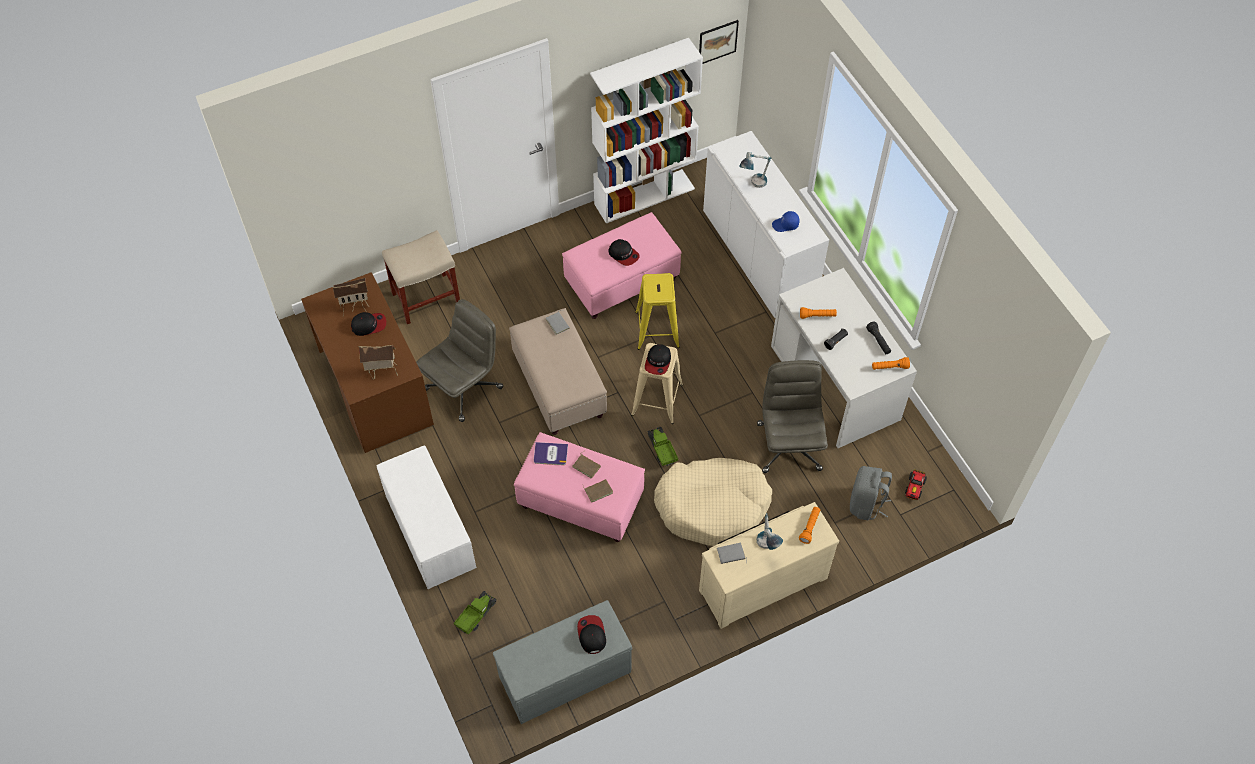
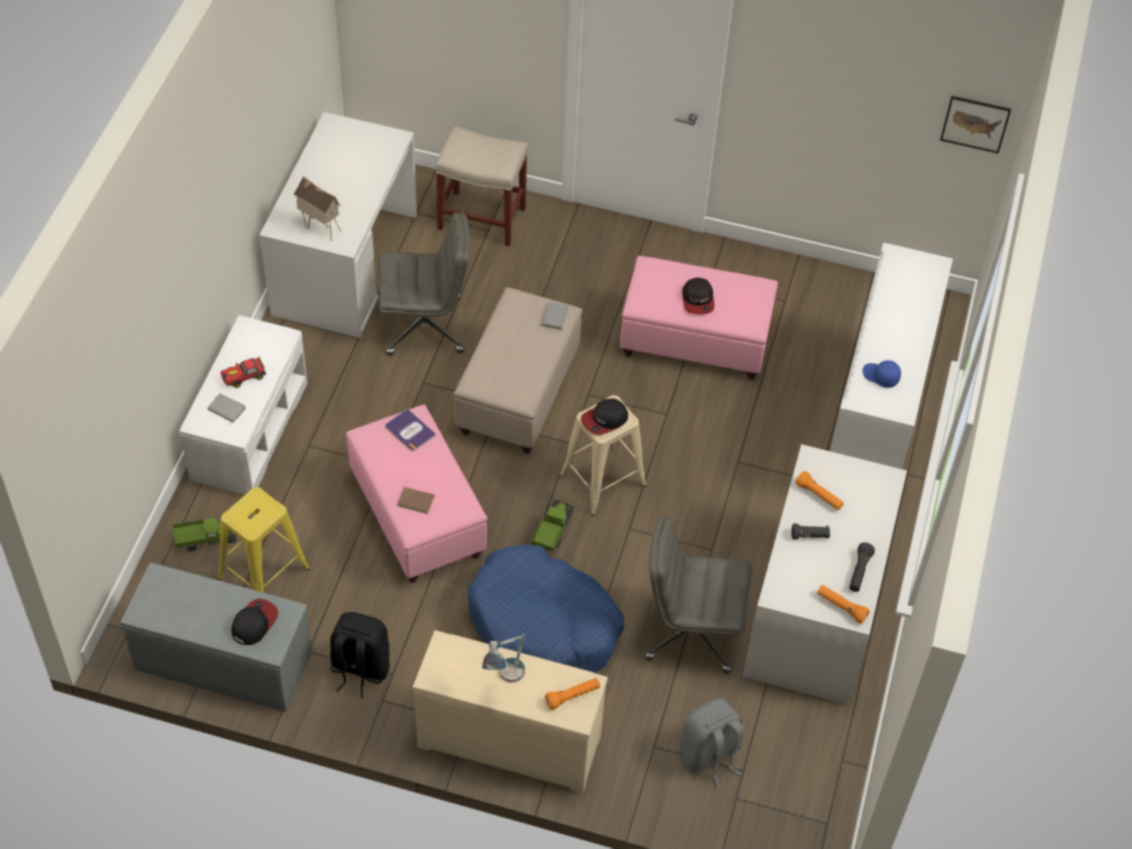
camera: 40 degrees right, 5 degrees down
(355, 307) = (363, 153): toy house -> none
(369, 325) = (357, 177): cap -> none
(375, 387) = (345, 264): brown desk -> white desk
(587, 466) = (431, 469): brown book -> none
(644, 196) = (814, 275): white bookcase -> none
(644, 613) = (360, 669): none -> black backpack
(657, 329) = (679, 413): yellow stool -> yellow stool (263, 573)
(712, 506) = (543, 625): beige dog bed -> blue dog bed
(731, 555) = (461, 655): grey book -> grey book (226, 410)
(753, 184) = (891, 312): table lamp -> none
(788, 445) = (691, 631): grey office chair -> grey office chair turned 120 degrees counterclockwise
(914, 488) = (783, 784): toy car -> toy car (243, 377)

